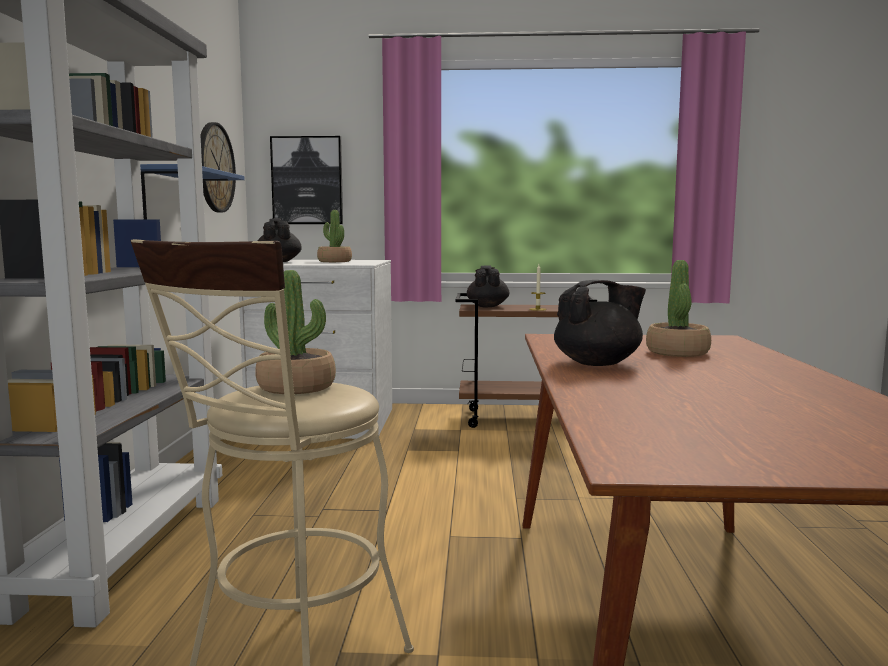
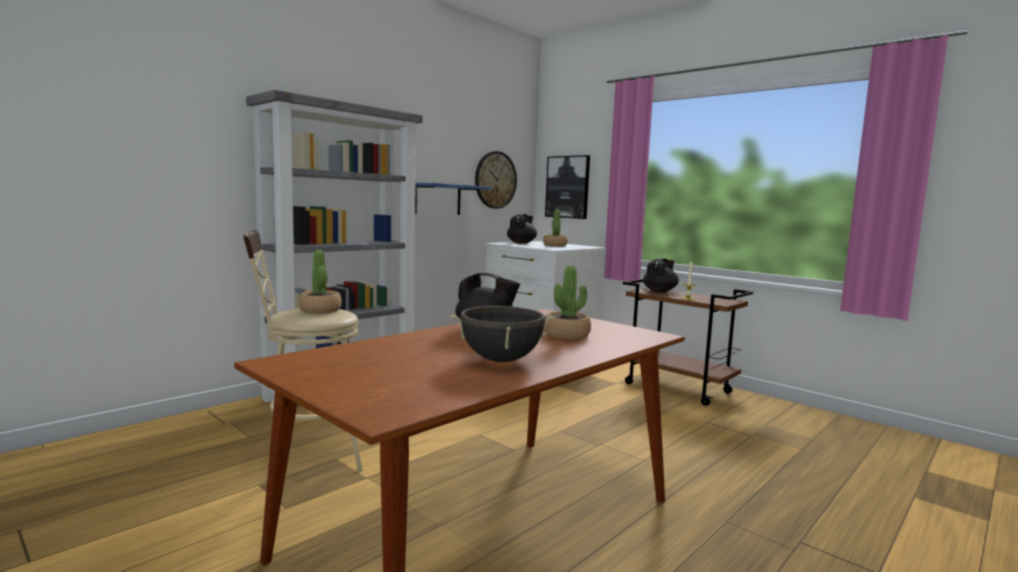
camera: 40 degrees right, 0 degrees up
(769, 387) = (501, 360): none -> black cooking pot

